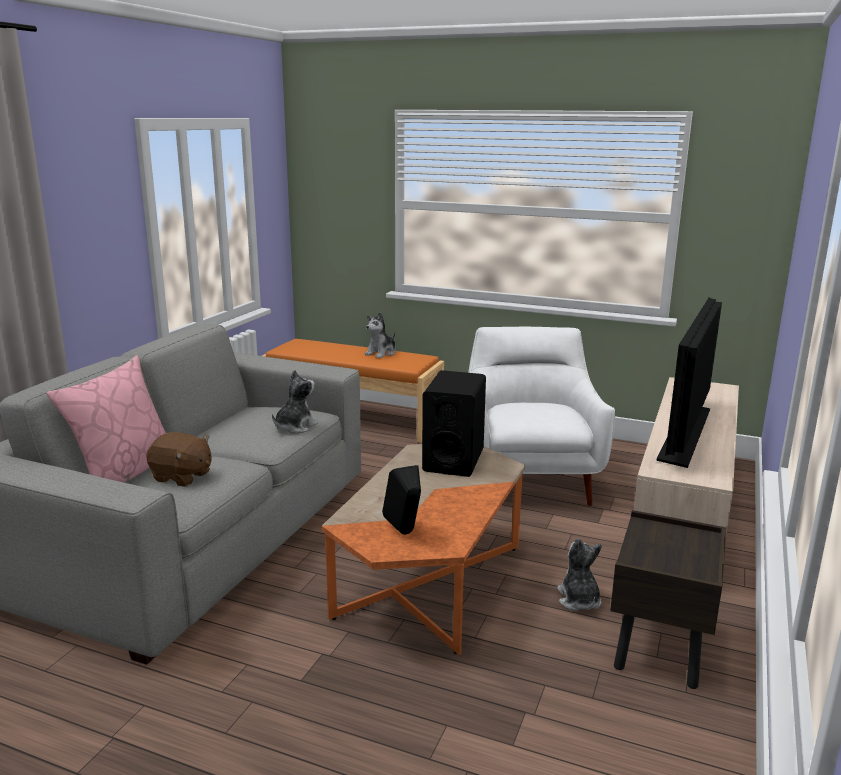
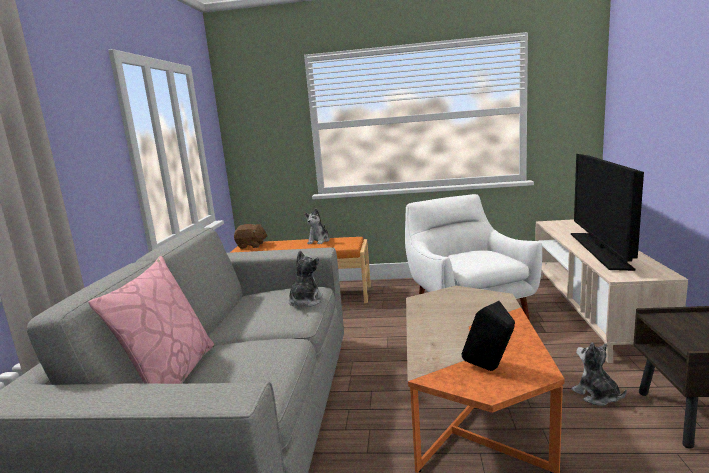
camera: 15 degrees left, 5 degrees down
(182, 477) = (237, 366): brown plush toy -> brown plush toy (251, 246)
(453, 460) = (456, 301): black speaker -> none

